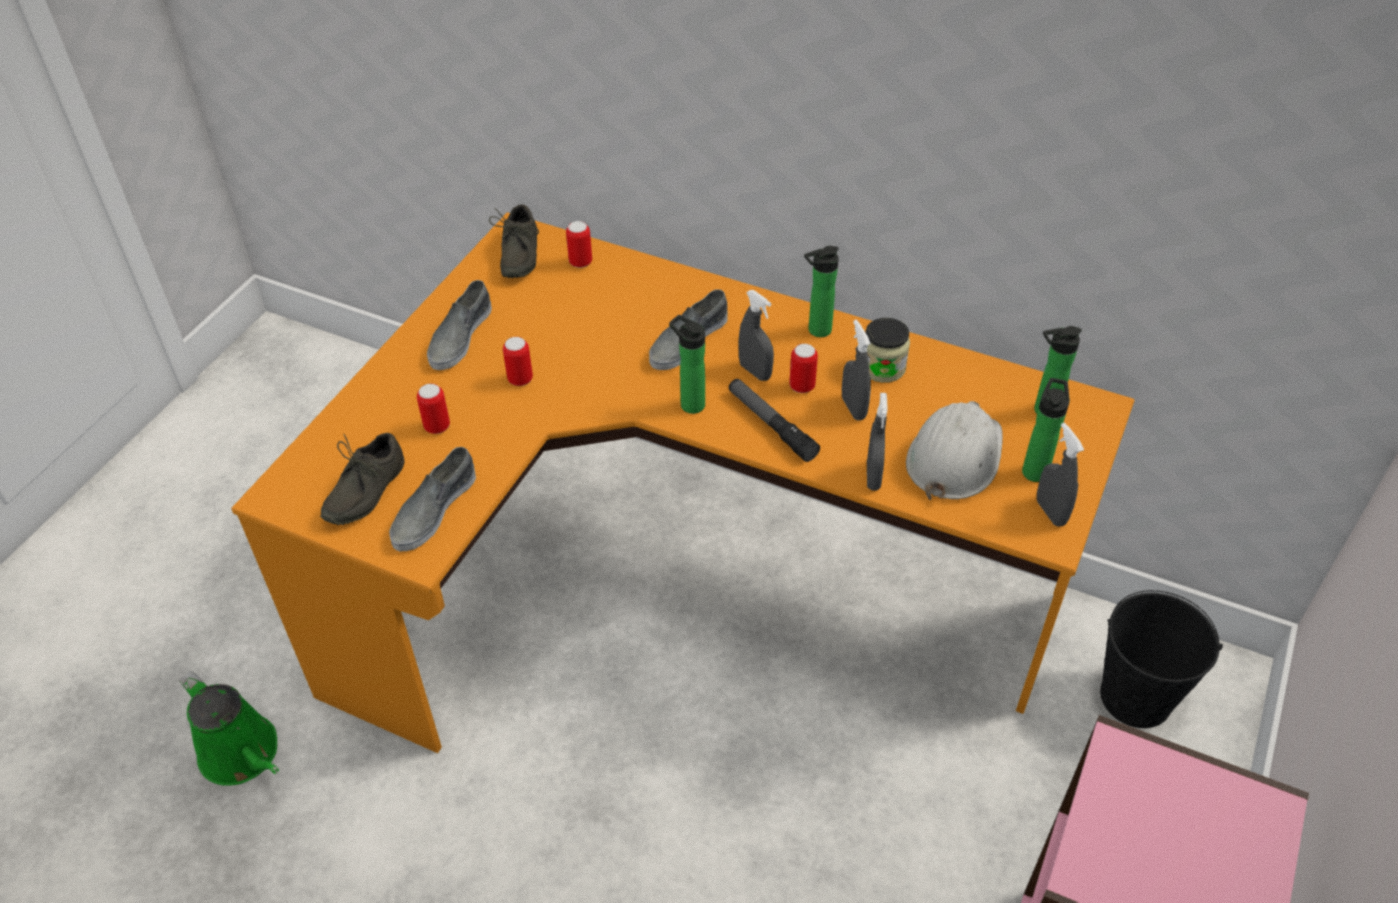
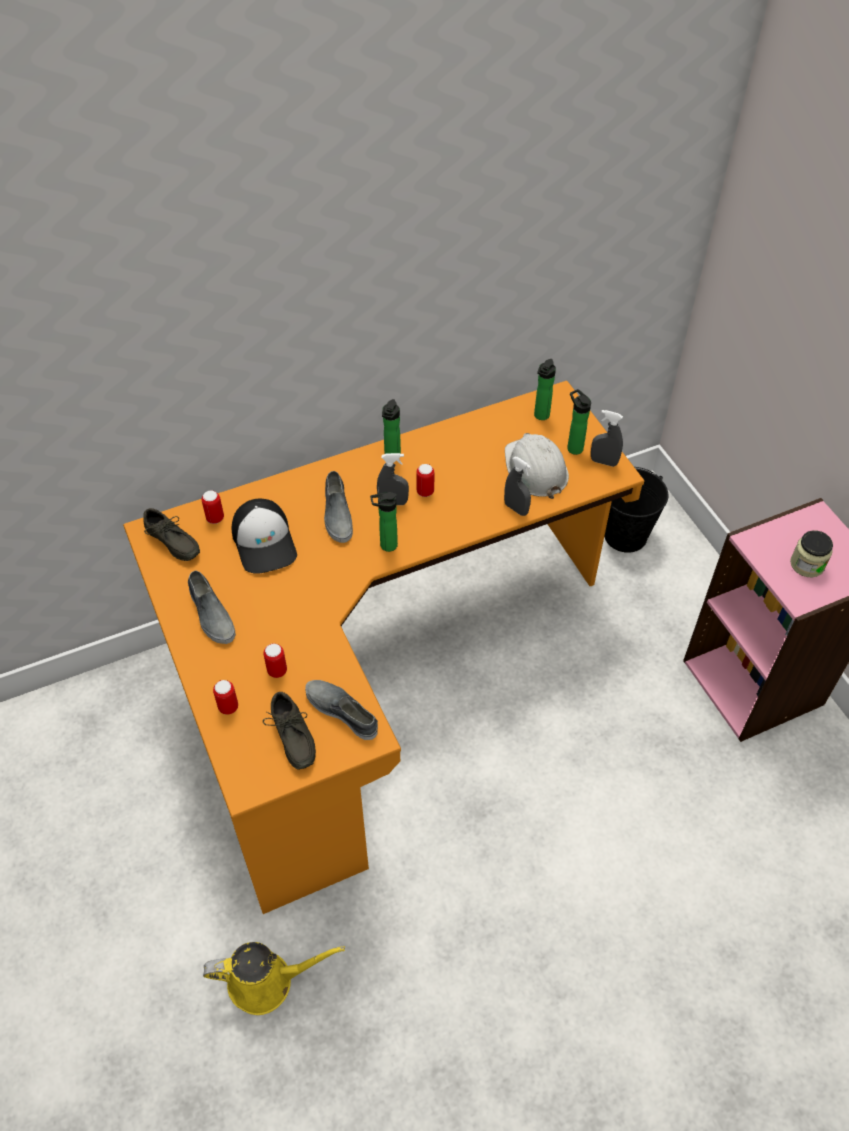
camera: 50 degrees left, 5 degrees up
(243, 755) = (267, 981): green watering can -> yellow watering can
(433, 509) = (342, 711): grey shoe -> grey shoe turned 150 degrees clockwise
(520, 379) = (282, 608): can -> can (228, 707)
(590, 314) = (265, 542): none -> cap
(771, 425) = (439, 523): flashlight -> none
(853, 408) = (462, 483): grey spray bottle -> none
(882, 367) = (447, 451): jar -> jar (807, 564)

